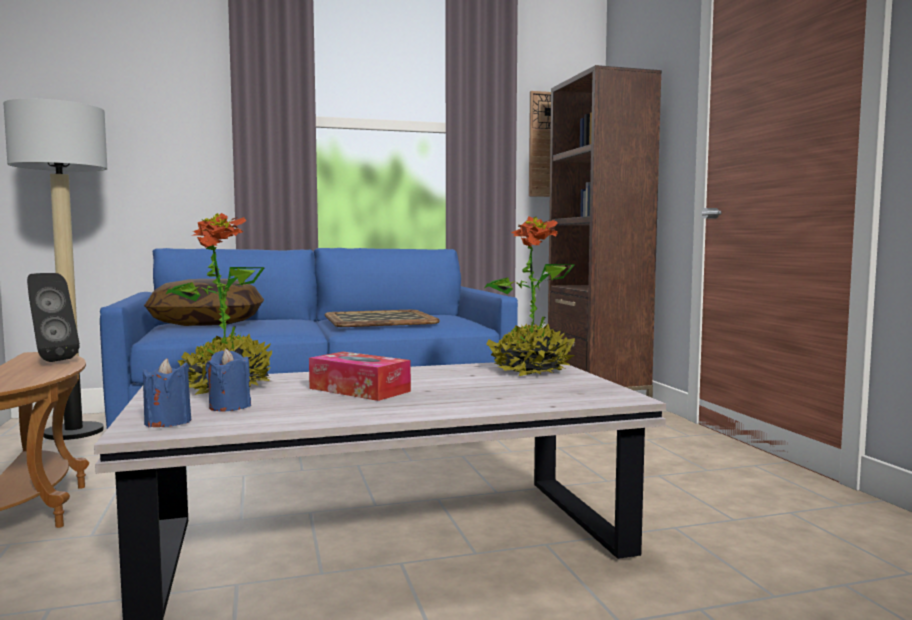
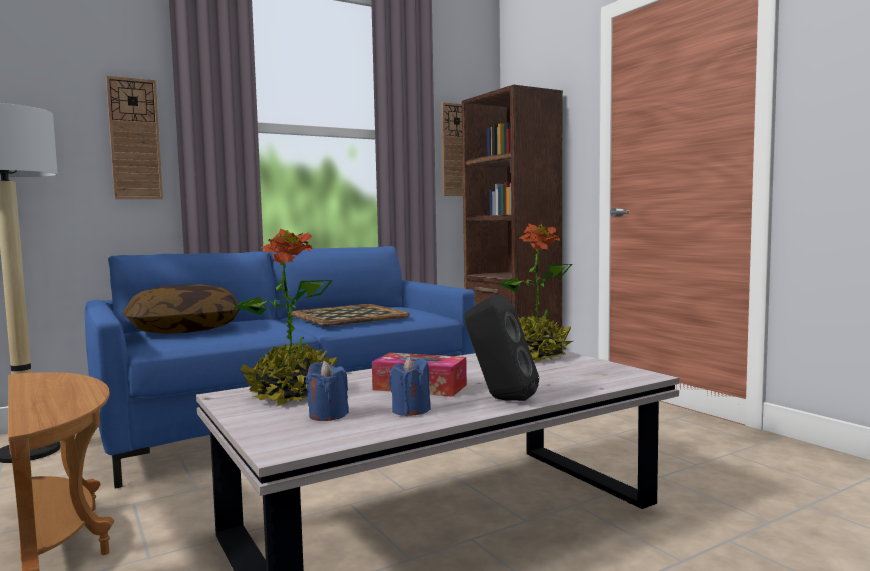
camera: 15 degrees left, 0 degrees up
(50, 361) = (60, 382): black speaker -> black speaker (500, 399)
(168, 422) = (295, 437): blue candle -> blue candle (410, 411)
(195, 135) = (135, 139): none -> wall clock

